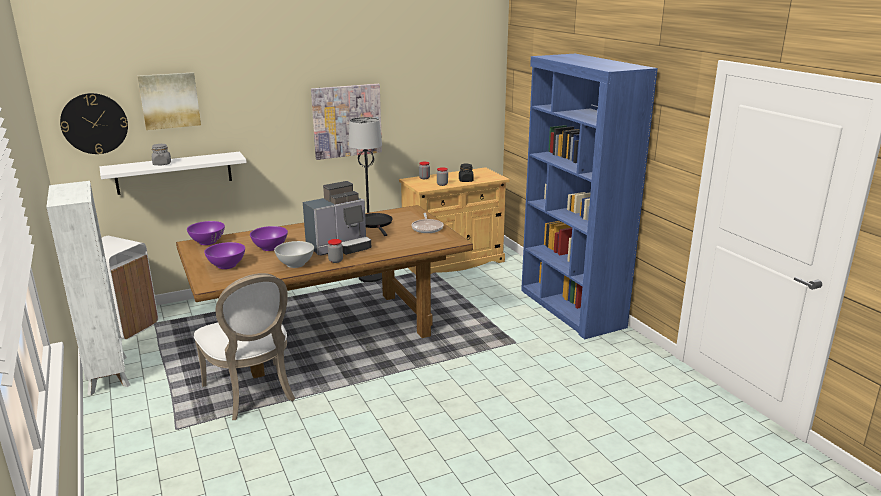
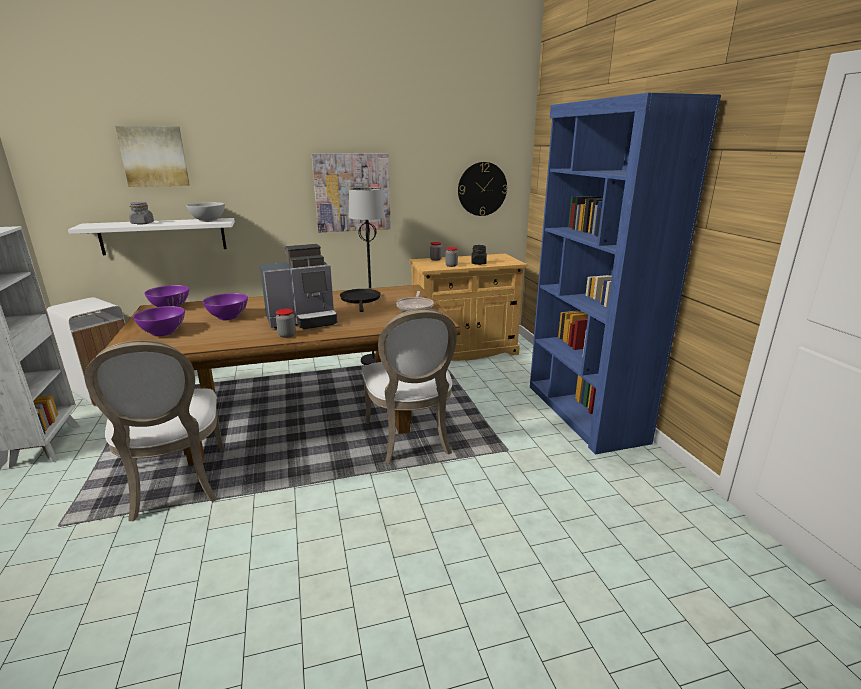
camera: 10 degrees right, 0 degrees up
(94, 123) = (73, 176): wall clock -> wall clock (482, 189)
(296, 264) = (239, 336): white bowl -> white bowl (208, 220)
(434, 341) = (411, 439): none -> white chair

